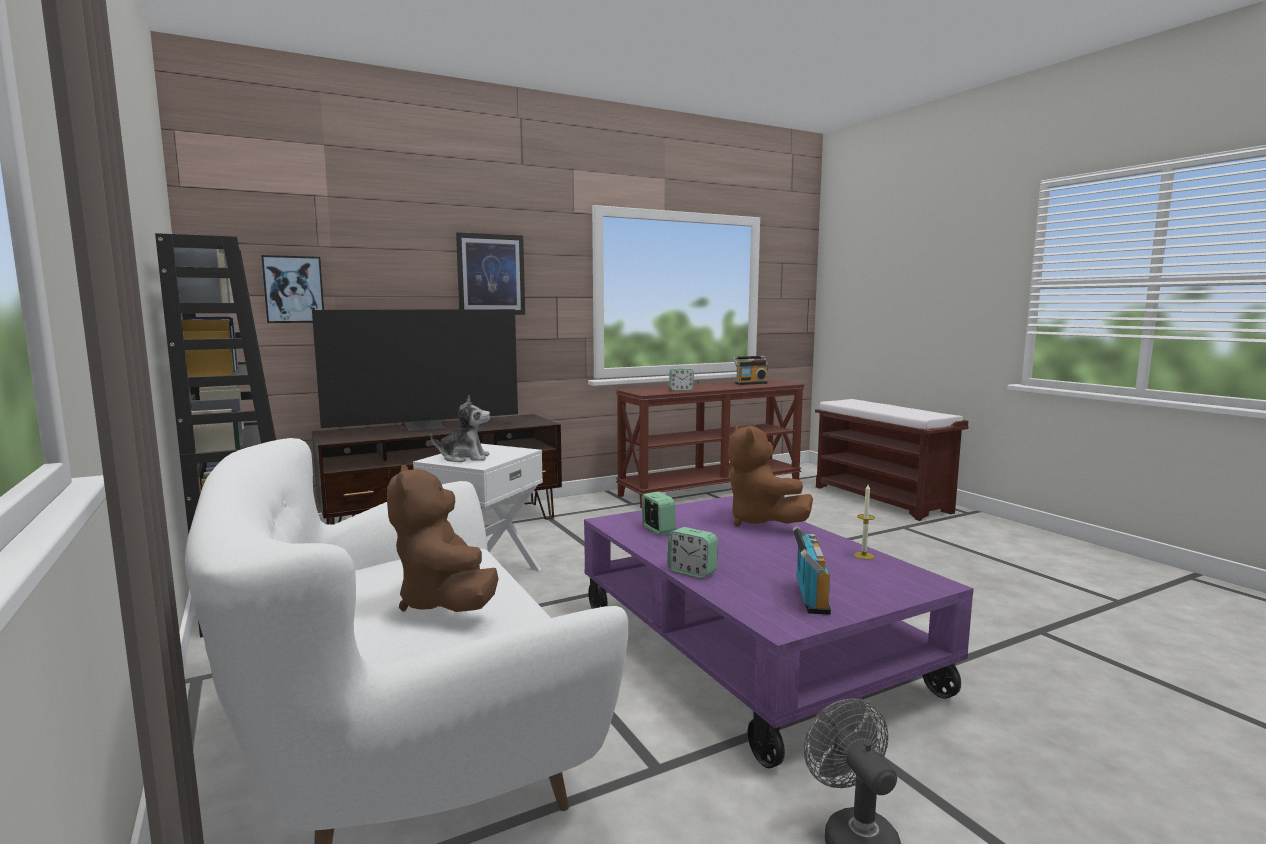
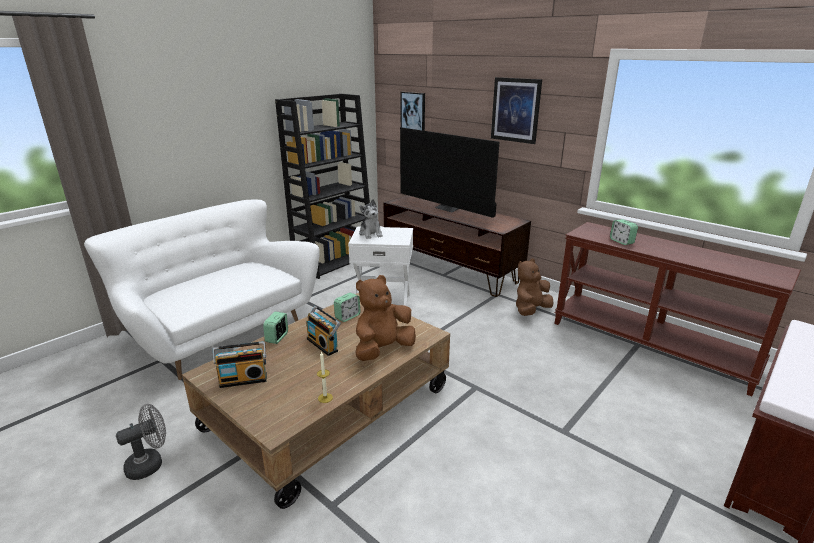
camera: 70 degrees right, 15 degrees up
(446, 603) = (218, 288): brown plush toy -> brown plush toy (531, 310)
(747, 649) = (329, 408): purple coffee table -> brown coffee table
(750, 383) = (732, 262): radio -> radio (324, 344)

